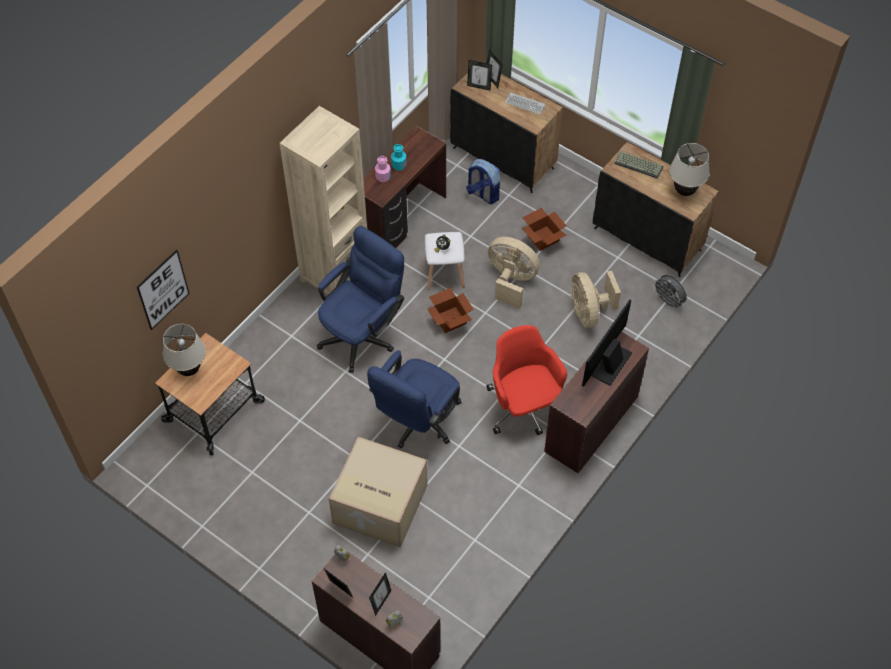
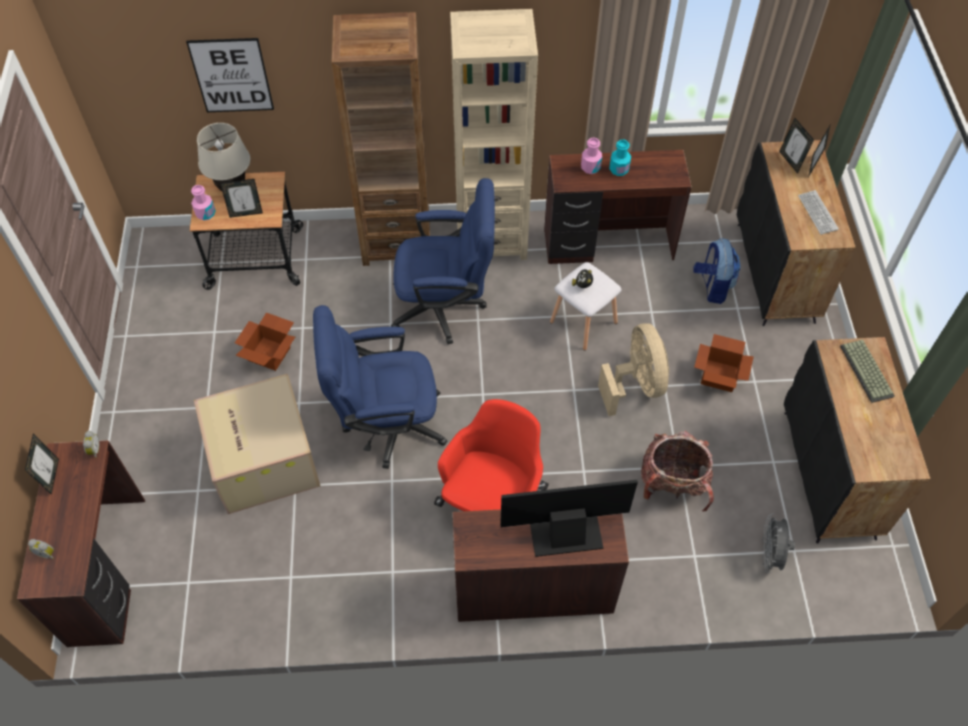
camera: 50 degrees right, 0 degrees up
(195, 397) = (205, 214): none -> pink bottle
(284, 325) = (396, 242): none -> brown bookcase
(381, 602) = (64, 524): picture frame -> picture frame (246, 213)
(450, 319) = (535, 365): cardboard box -> cardboard box (270, 353)
(589, 312) = (673, 484): beige fan -> backpack
(684, 191) = (886, 442): beige table lamp -> none

